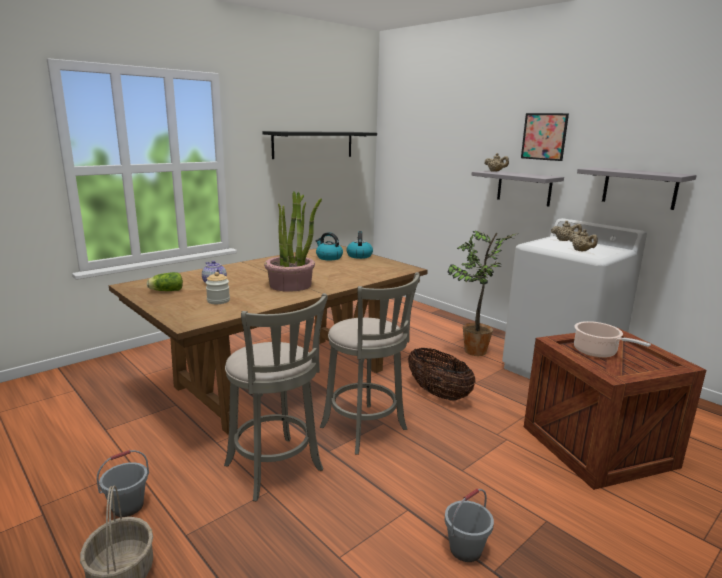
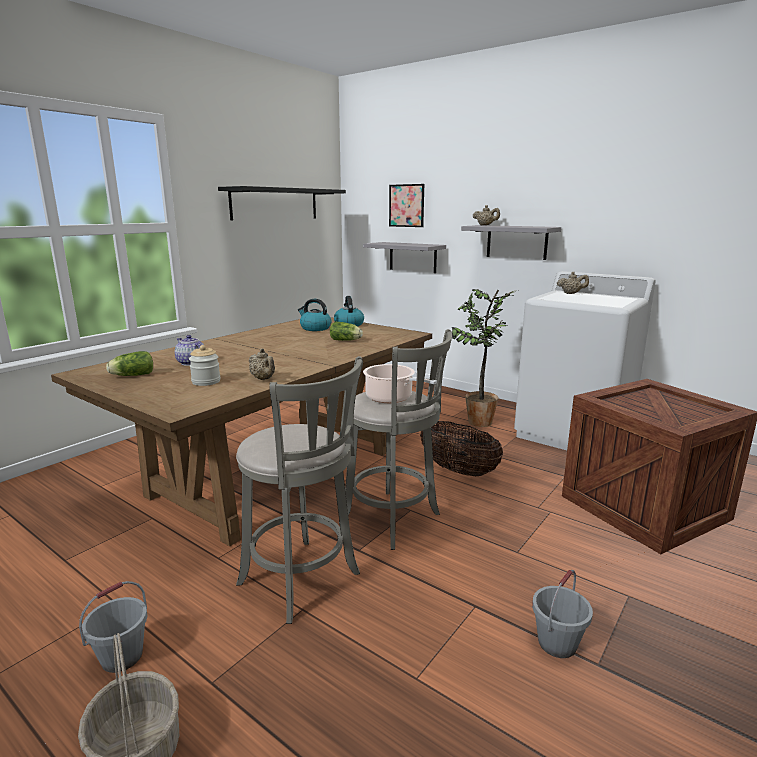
camera: 10 degrees left, 0 degrees up
(291, 285) = (287, 358): potted plant -> none
(349, 271) = (346, 340): none -> lettuce
(544, 136) = (537, 184): picture -> picture (406, 205)
(581, 251) = (597, 301): beige teapot -> beige teapot (263, 379)
(597, 352) = (642, 405): cooking pot -> cooking pot (391, 398)
(639, 188) = (644, 233): grey shelf -> grey shelf (413, 257)

